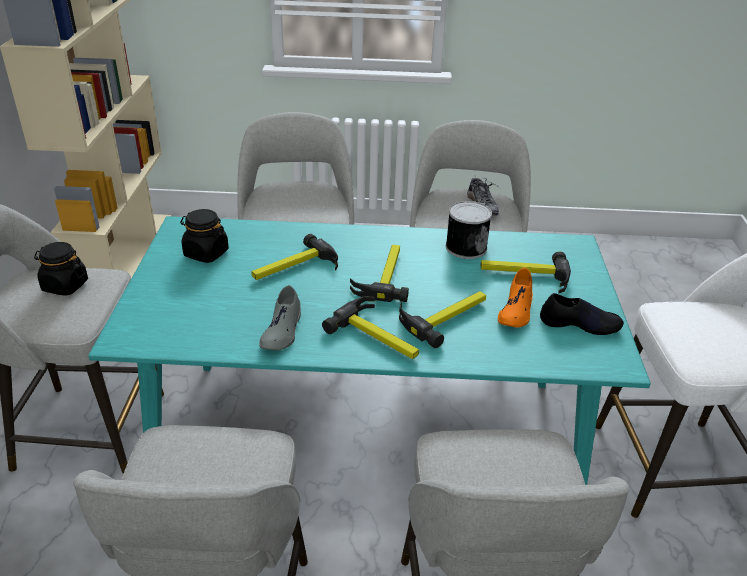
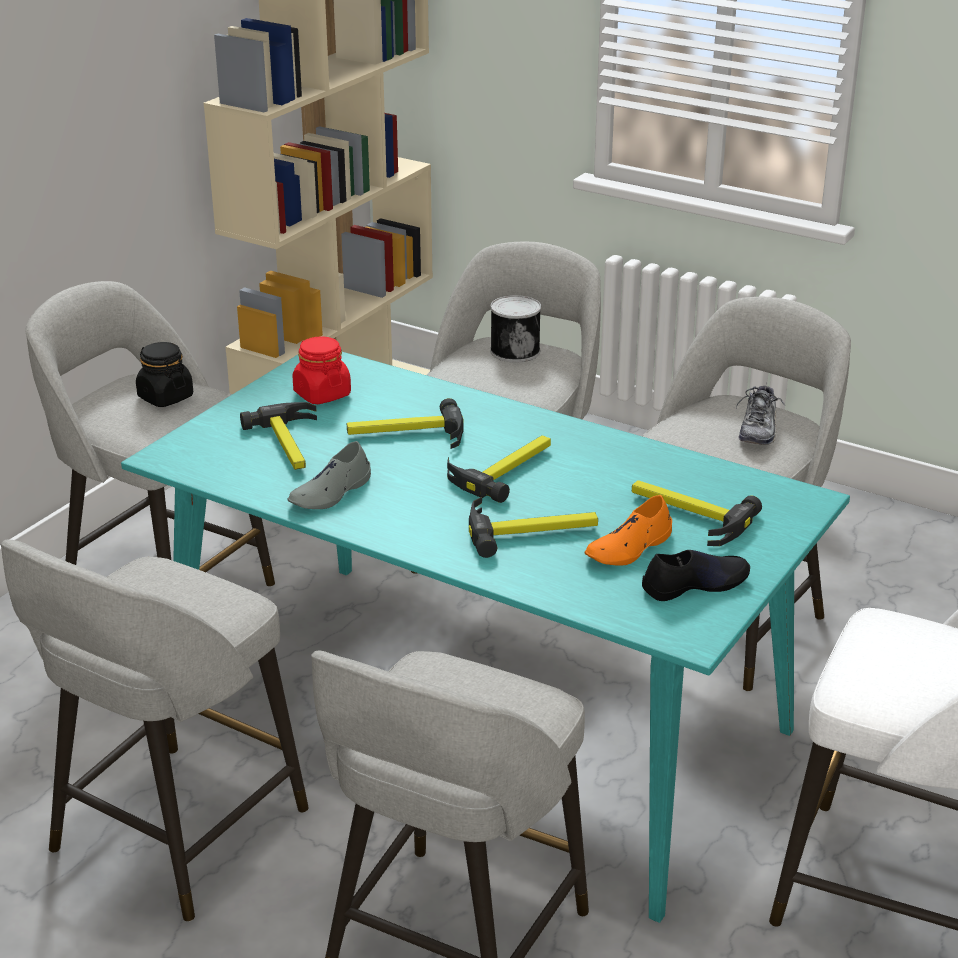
camera: 30 degrees right, 5 degrees down
(206, 253) = (322, 394): black jar -> red jar
(379, 336) = (432, 528): hammer -> hammer (290, 445)
(465, 247) = (645, 464): can -> can (515, 350)
(579, 324) = (695, 584): black shoe -> black shoe turned 60 degrees counterclockwise

